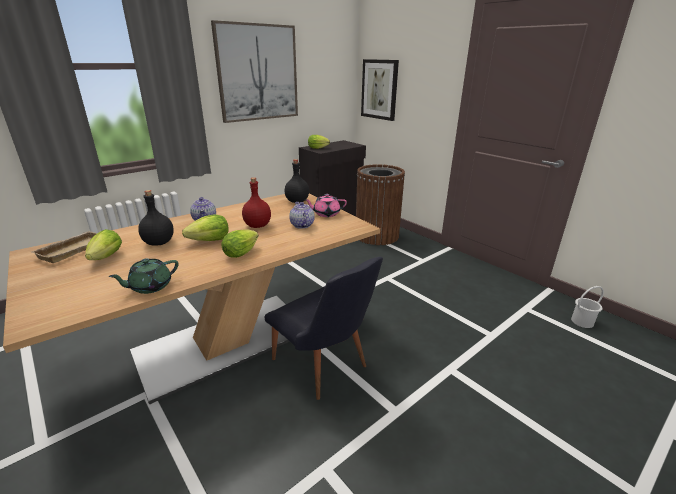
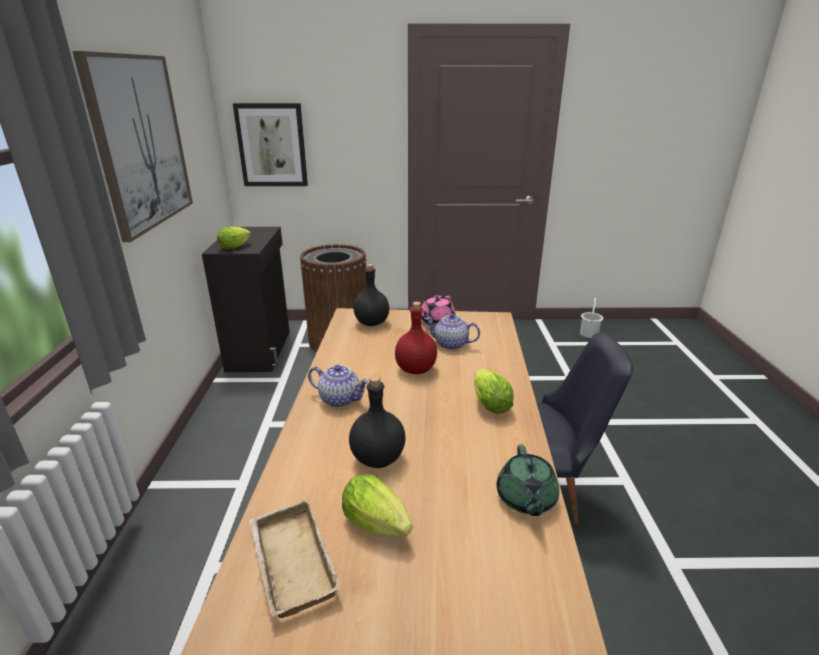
camera: 50 degrees left, 0 degrees up
(210, 240) = (422, 414): lettuce -> none

